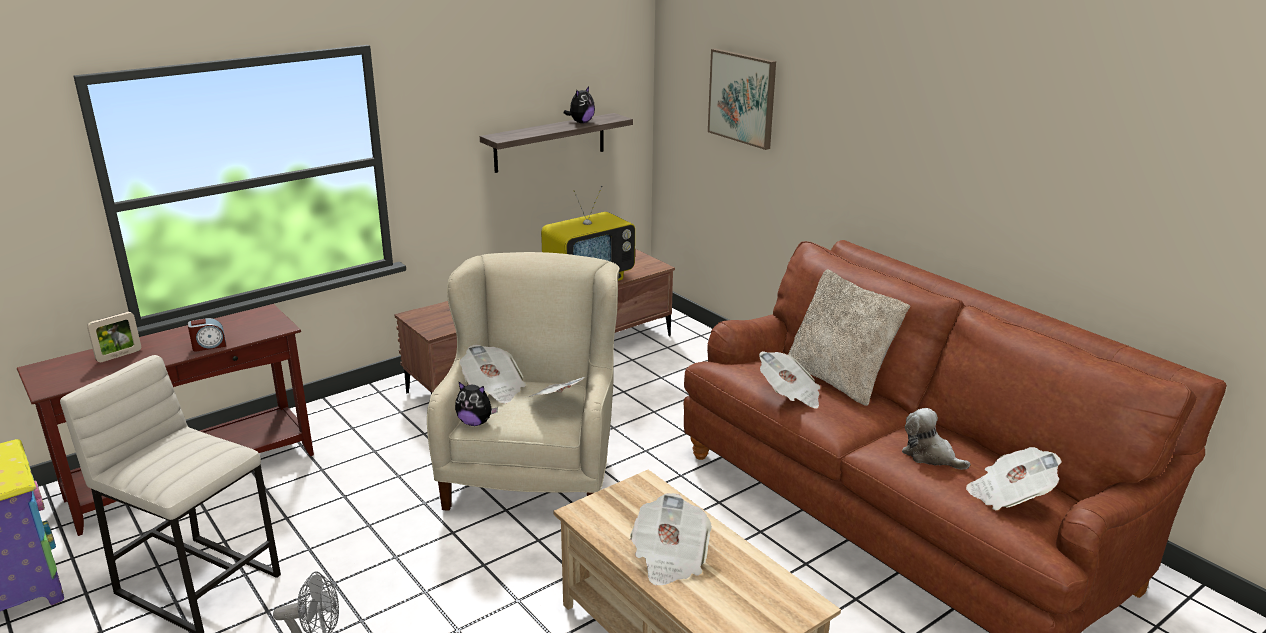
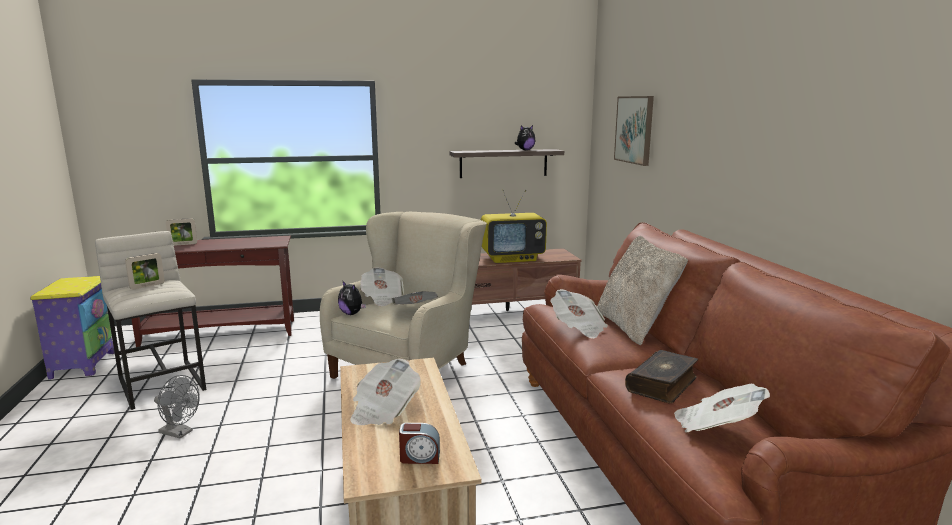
camera: 25 degrees right, 10 degrees down
(171, 452) = (147, 286): none -> picture frame
(209, 346) = (230, 246): alarm clock -> alarm clock (419, 457)
(930, 456) = (663, 384): plush toy -> book

